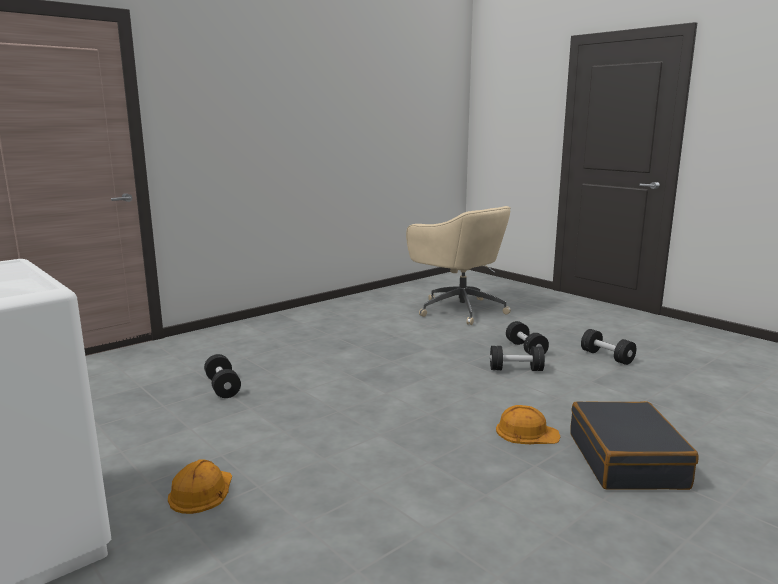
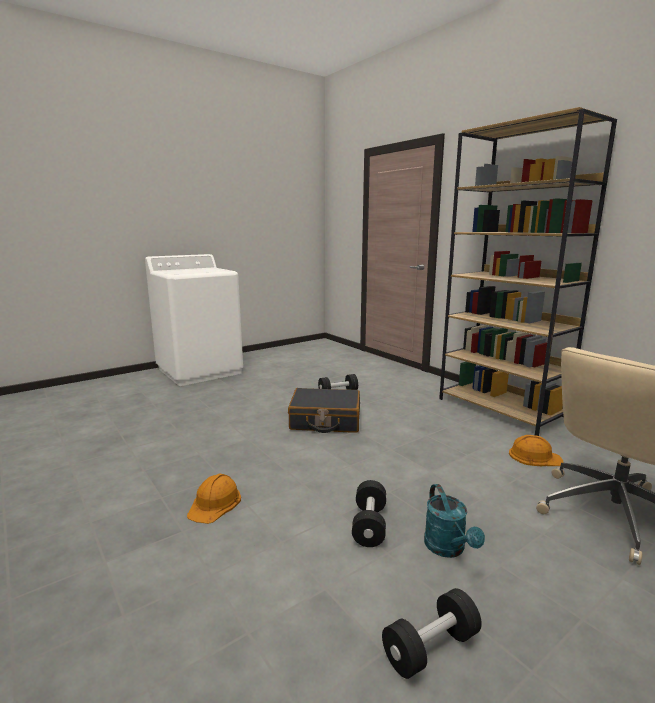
camera: 95 degrees right, 0 degrees up
(201, 491) = (214, 396): orange hard hat -> orange hard hat (534, 456)
(297, 317) = (501, 409): none -> brown bookcase
(525, 349) = (448, 549): black dumbbell -> turquoise watering can
(627, 460) = (127, 555): black suitcase -> black suitcase (325, 421)

